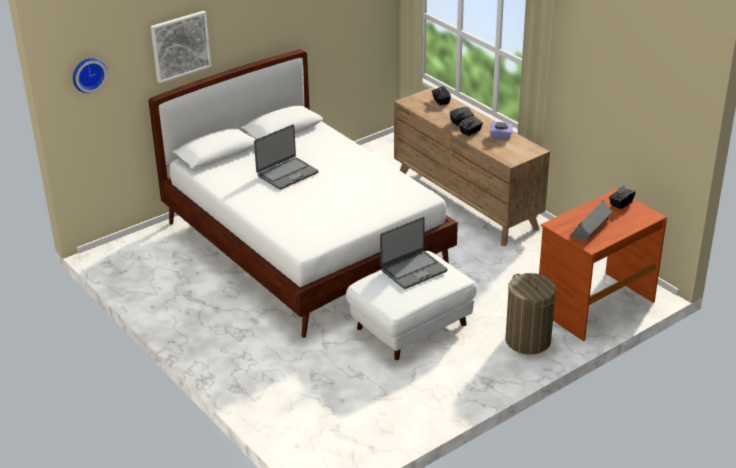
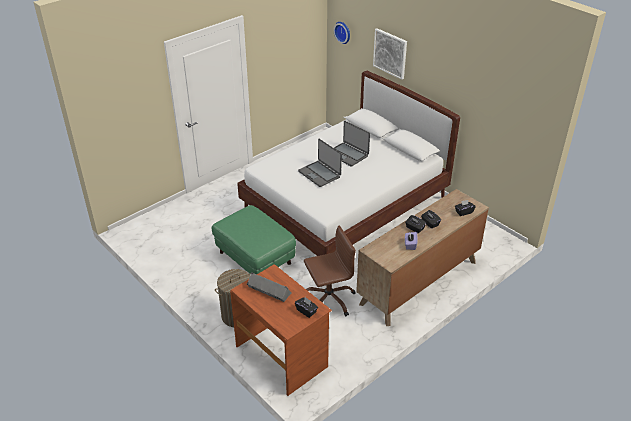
camera: 85 degrees right, 5 degrees up
(411, 326) = (255, 258): white ottoman -> green ottoman
(413, 270) = (263, 228): laptop -> laptop (319, 174)
(496, 267) = (328, 299): none -> brown office chair

